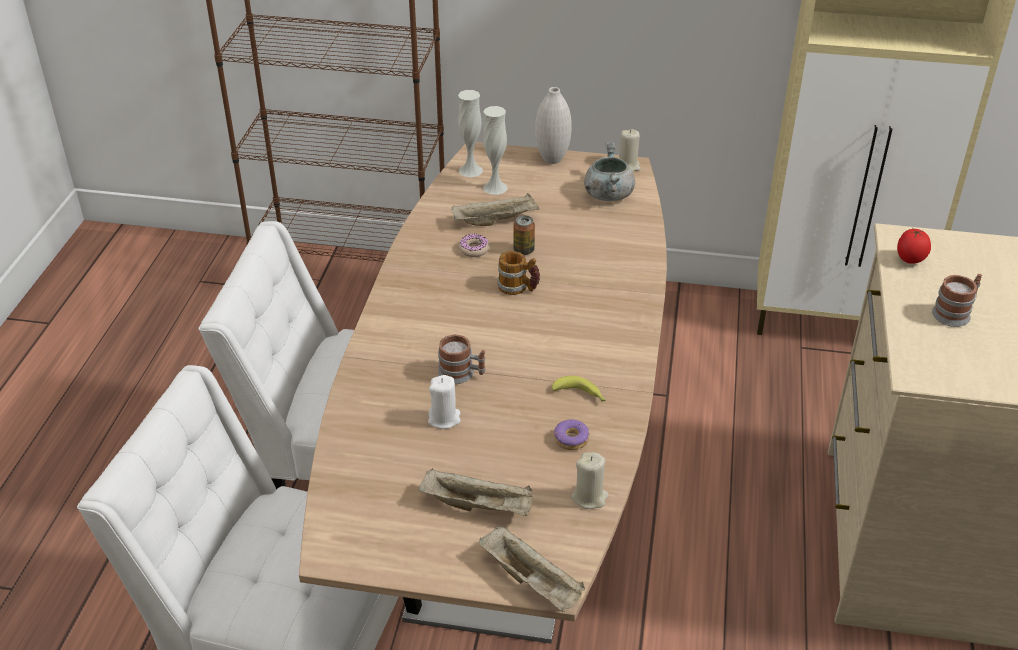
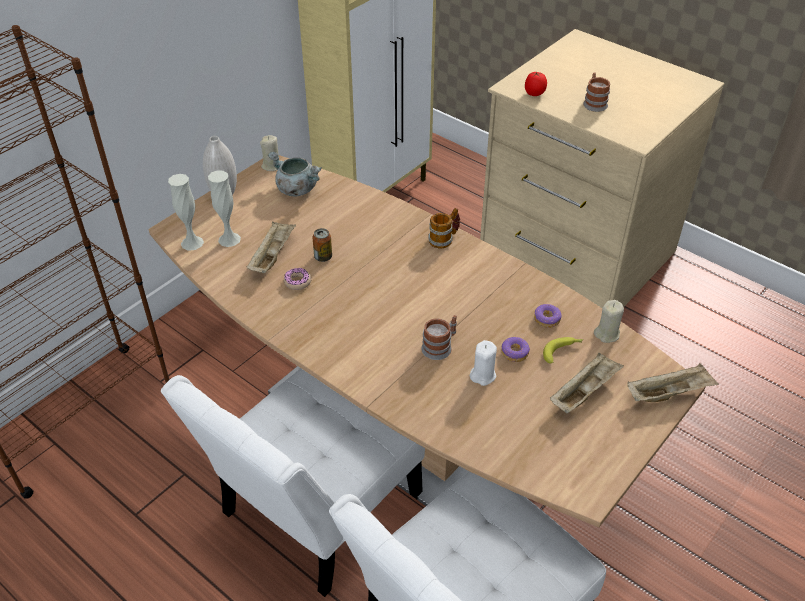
camera: 60 degrees left, 5 degrees up
(496, 432) = (515, 353): none -> donut
(518, 288) = (365, 278): mug -> mug (444, 239)
(580, 395) = (505, 296): banana -> banana (562, 351)

